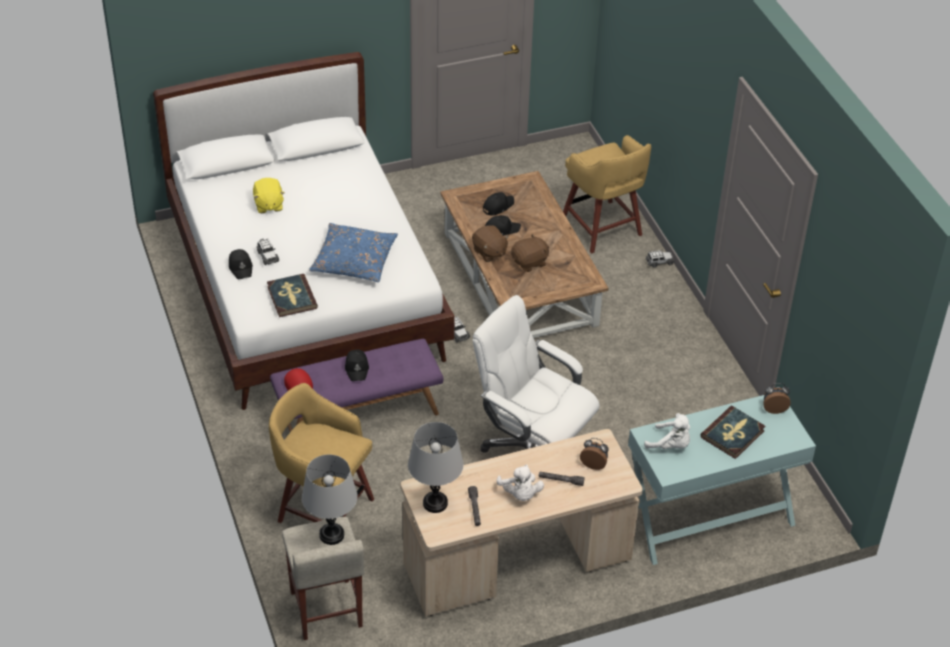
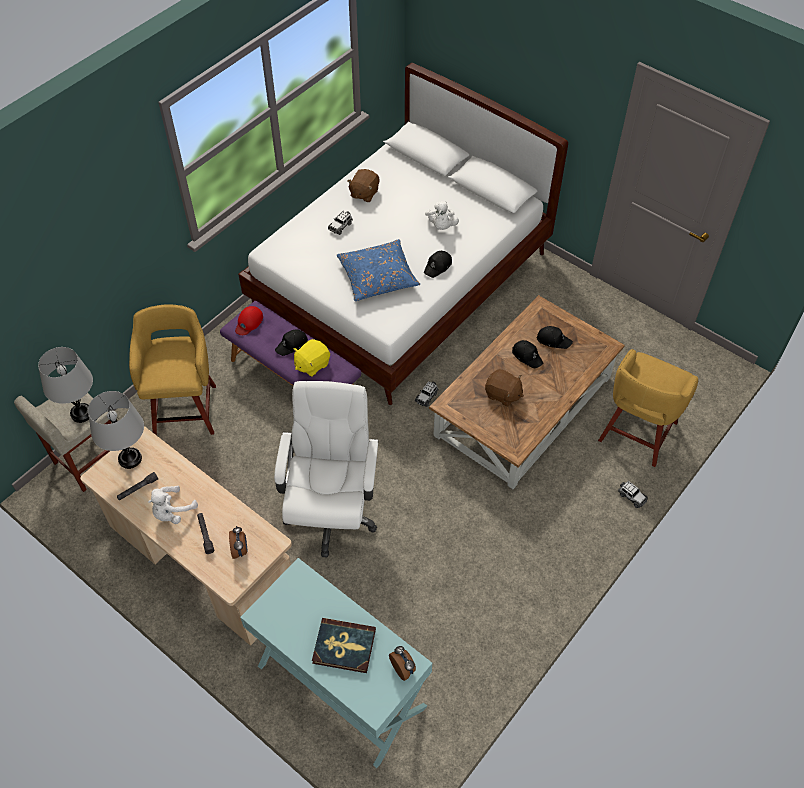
camera: 60 degrees right, 10 degrees up
(241, 267) = (318, 218): black cap -> black cap (438, 266)
(268, 205) = (399, 199): yellow plush toy -> yellow plush toy (312, 364)
(291, 297) = (306, 262): book -> none
(489, 252) = (492, 362): brown plush toy -> brown plush toy (364, 193)
(670, 445) = (297, 600): white plush toy -> white plush toy (441, 226)

